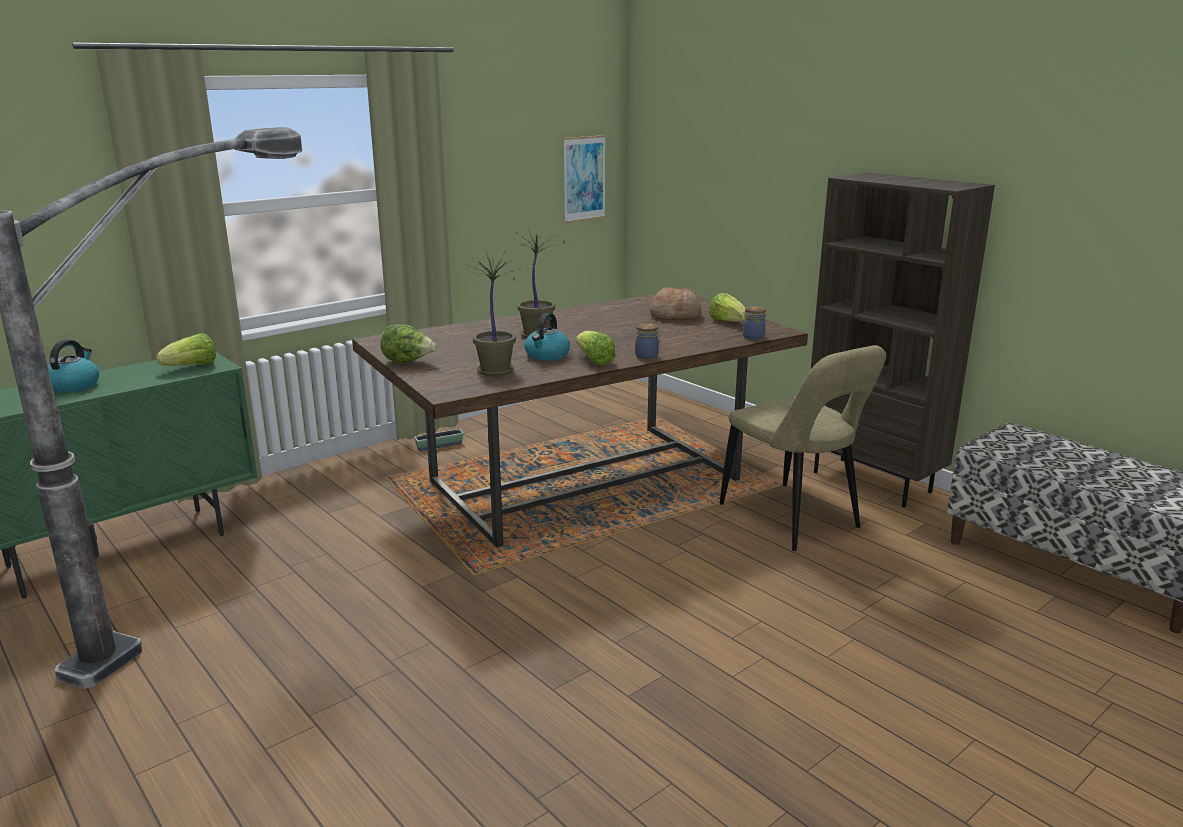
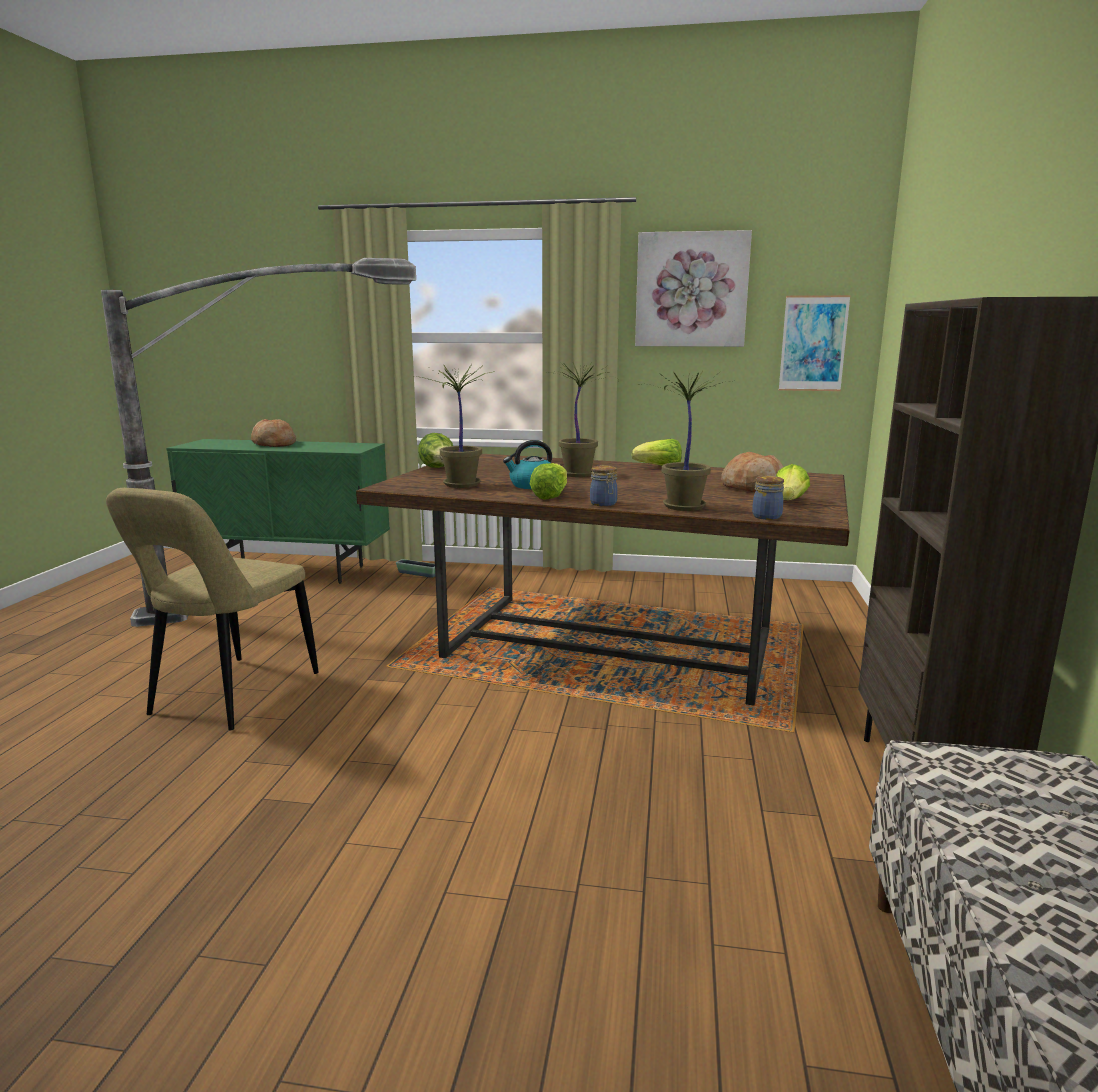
camera: 50 degrees right, 5 degrees down
(74, 385) = (274, 444): kettle -> bread
(192, 367) = (342, 448): lettuce -> lettuce (659, 468)
(439, 446) = (568, 581): planter -> planter (417, 574)
(493, 136) = (691, 290): none -> picture
(692, 343) = (682, 506): none -> potted plant
(793, 519) = (725, 765): beige chair -> beige chair (230, 696)

